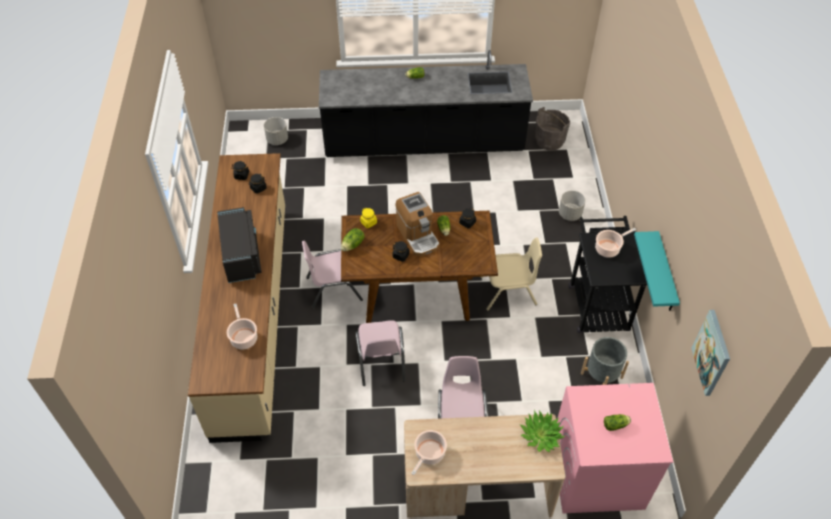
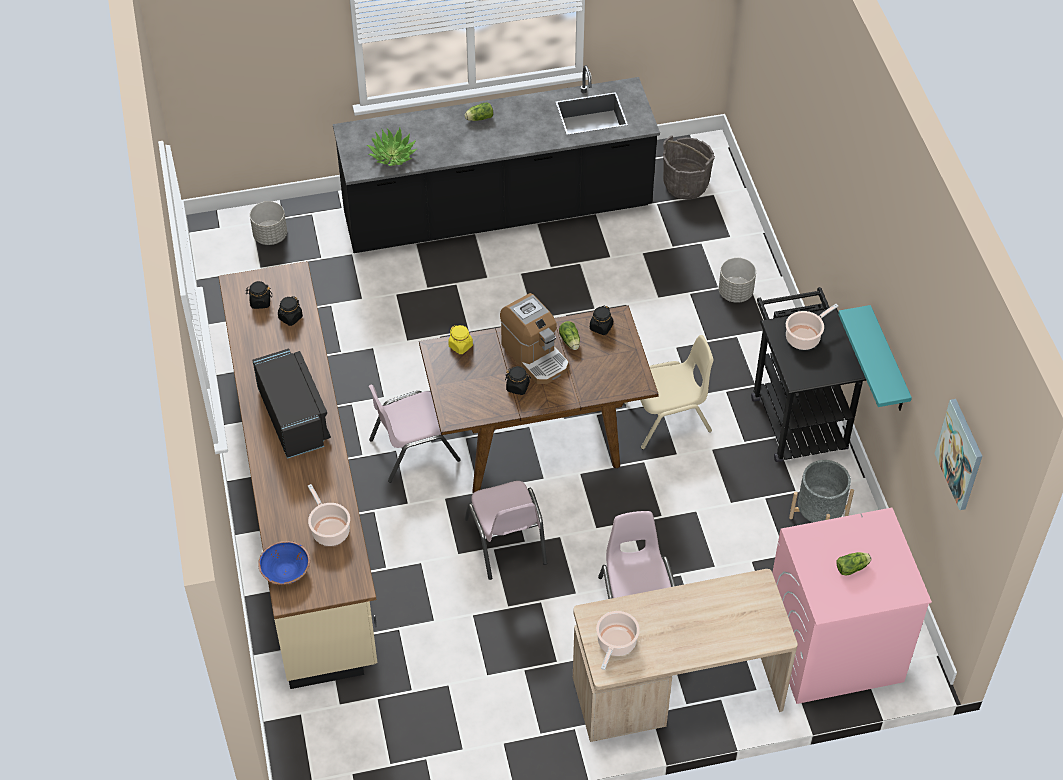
camera: 10 degrees left, 0 degrees up
(205, 362) = (286, 571): none -> blue bowl
(353, 245) = (446, 381): lettuce -> none
(541, 435) = (757, 598): potted plant -> potted plant (392, 155)

